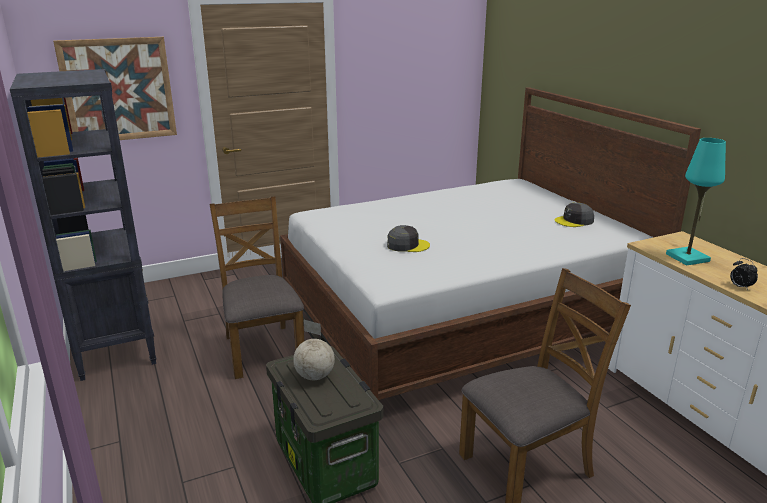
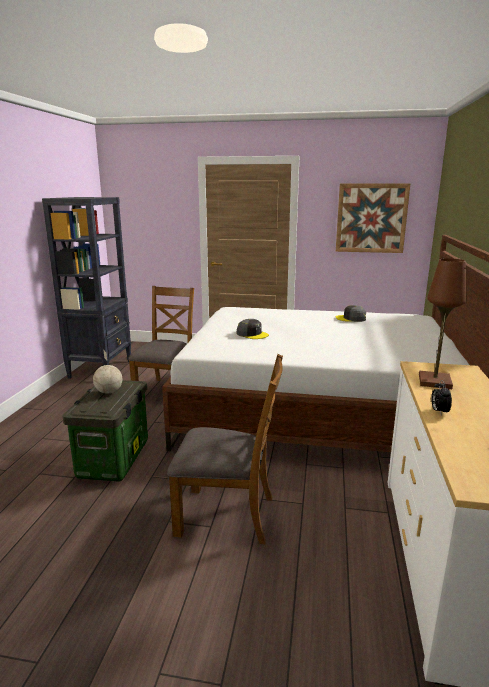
camera: 35 degrees right, 5 degrees down
(118, 90) = (152, 217): picture -> picture (371, 218)
(574, 221) = (415, 347): grey cap -> grey cap (351, 318)
(687, 258) = (435, 382): turquoise table lamp -> brown table lamp

